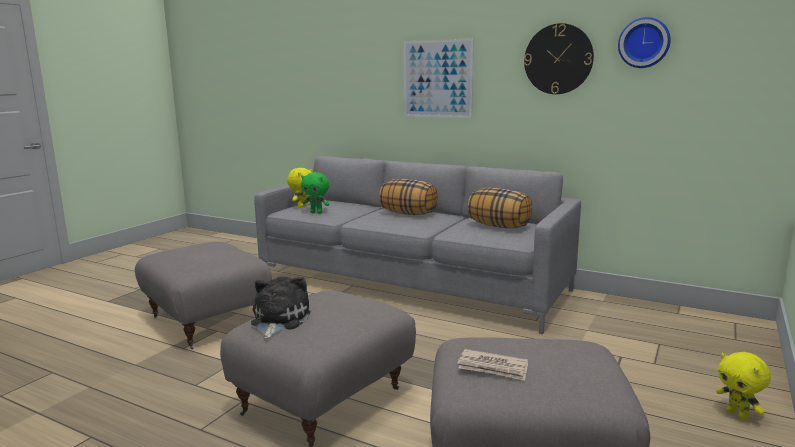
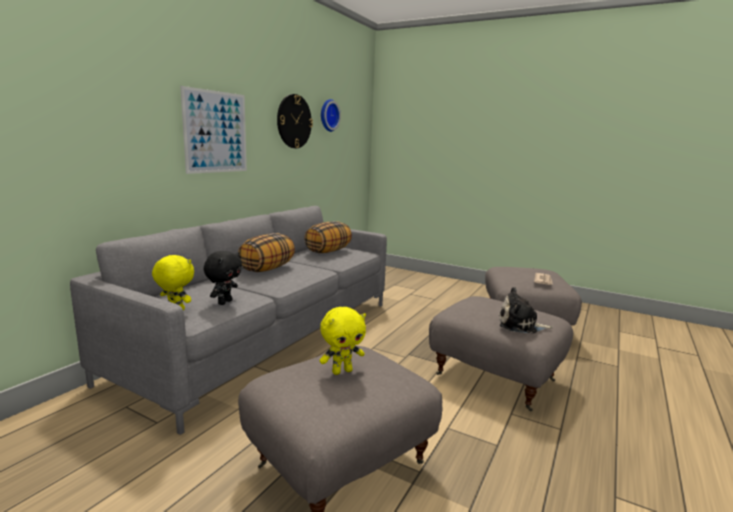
camera: 90 degrees left, 0 degrees up
(316, 213) = (224, 302): green plush toy -> black plush toy
(738, 415) = (461, 286): yellow plush toy -> yellow plush toy (342, 371)

